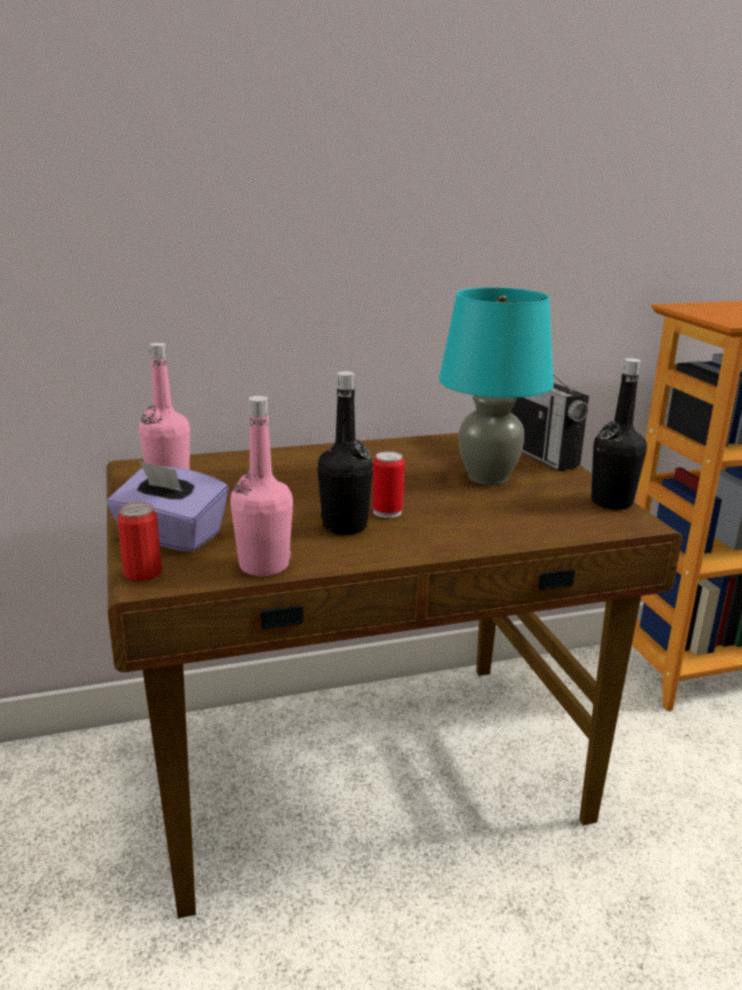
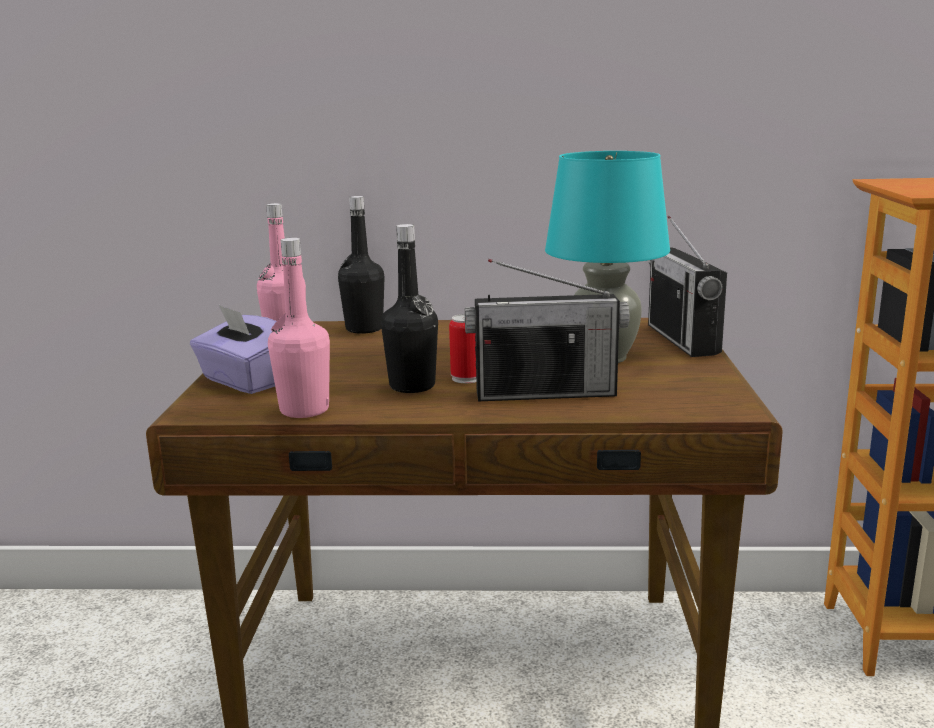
camera: 20 degrees right, 5 degrees down
(143, 573) = (195, 405): can -> none
(471, 522) = (545, 393): none -> radio
(611, 502) = (723, 388): black bottle -> black bottle (364, 329)

